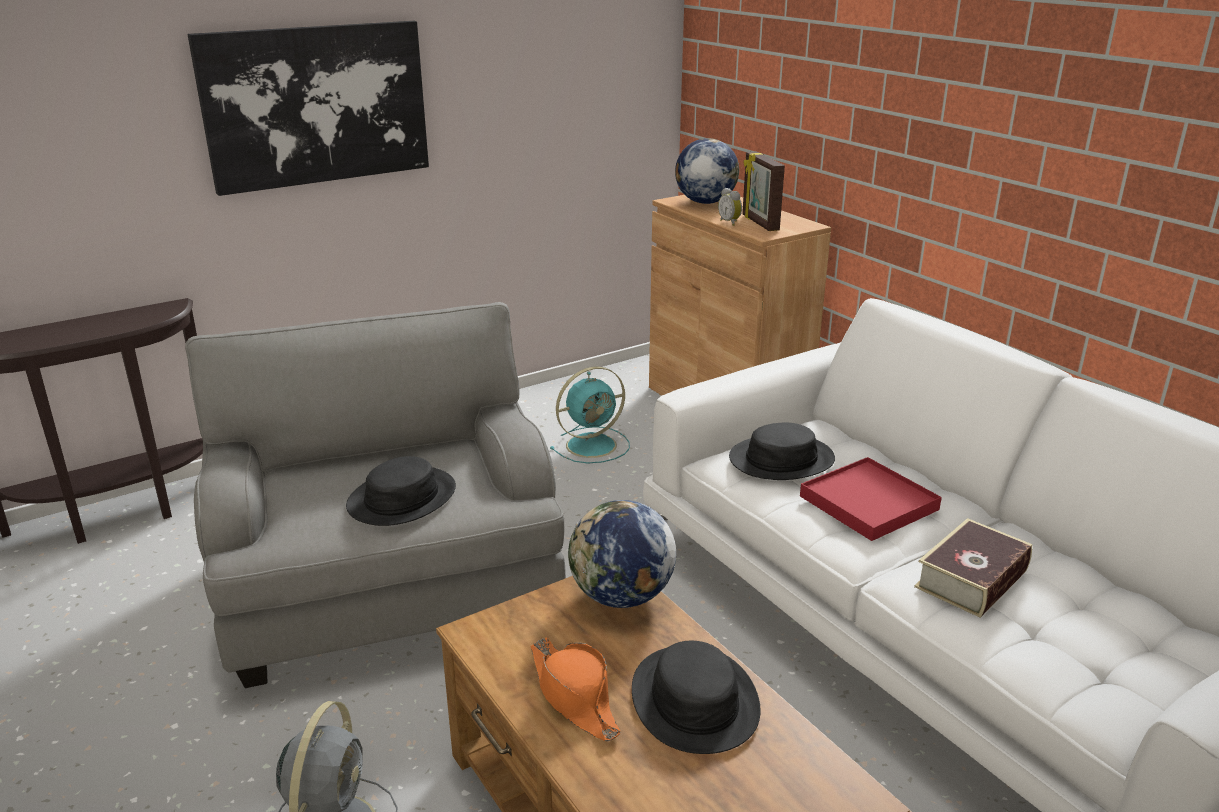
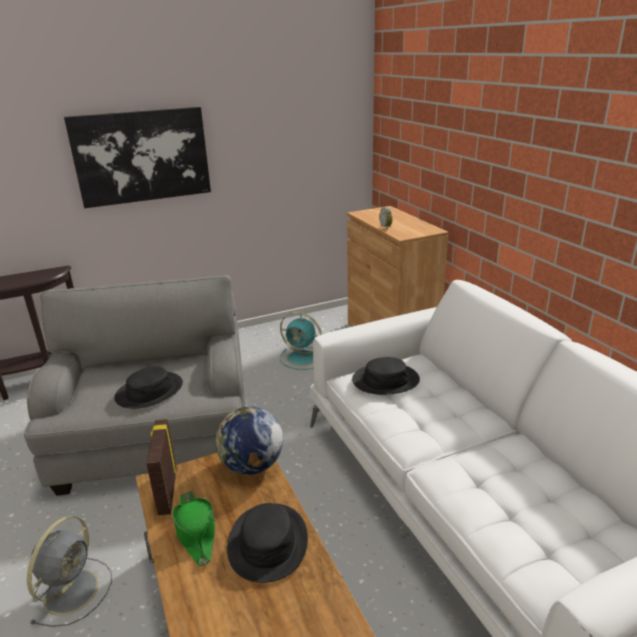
camera: 10 degrees right, 0 degrees up
(574, 696) = (196, 531): orange hat -> green hat
(593, 445) = (303, 358): turquoise fan -> turquoise fan turned 45 degrees clockwise
(705, 202) = (377, 214): globe -> none
(759, 223) = (404, 228): picture frame -> picture frame (166, 492)
(868, 503) = (430, 414): red tray -> none
(971, 579) = (479, 473): book -> none

